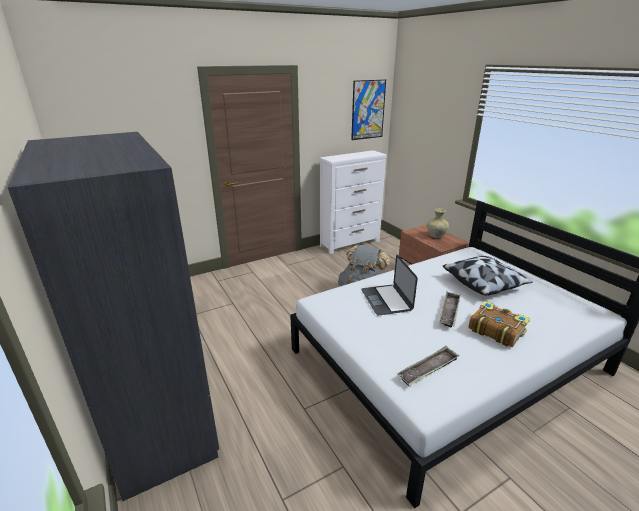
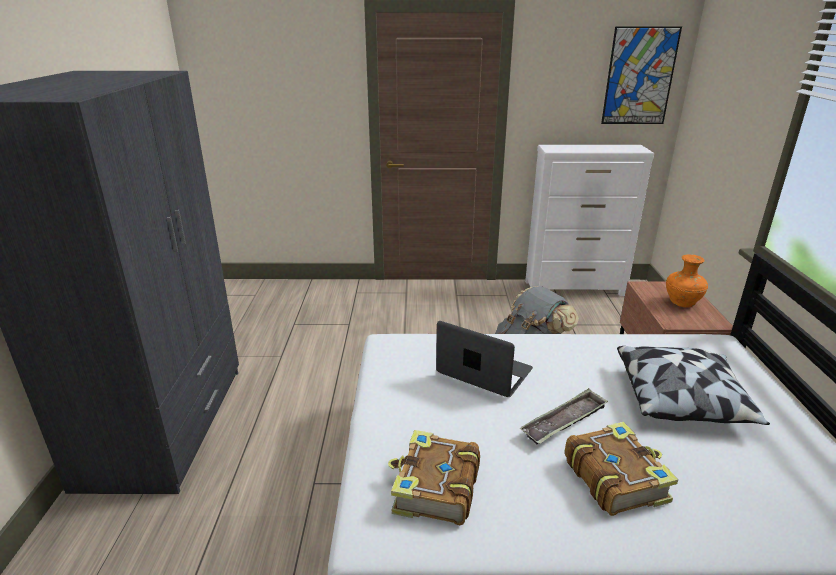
camera: 30 degrees right, 0 degrees up
(386, 299) = (484, 371): laptop -> laptop turned 105 degrees clockwise
(428, 369) = (435, 489): tray -> book
(436, 236) = (682, 303): beige vase -> orange vase

